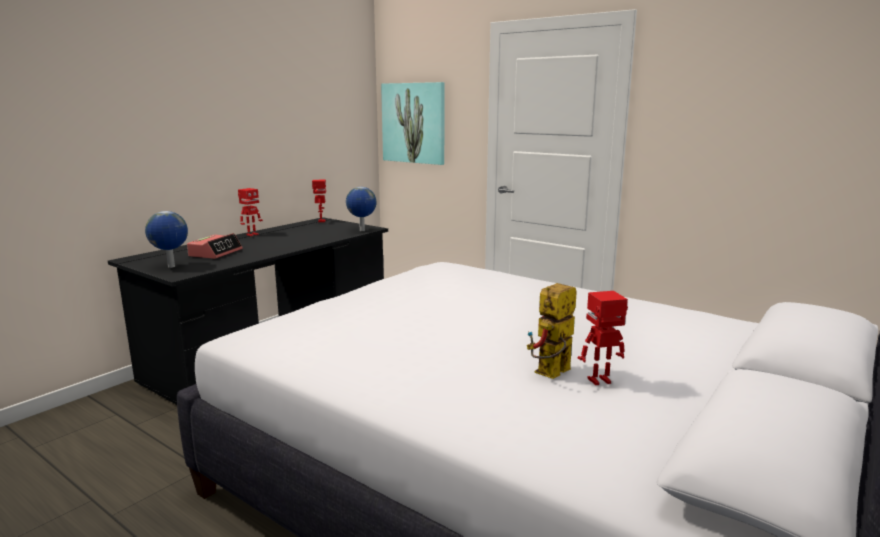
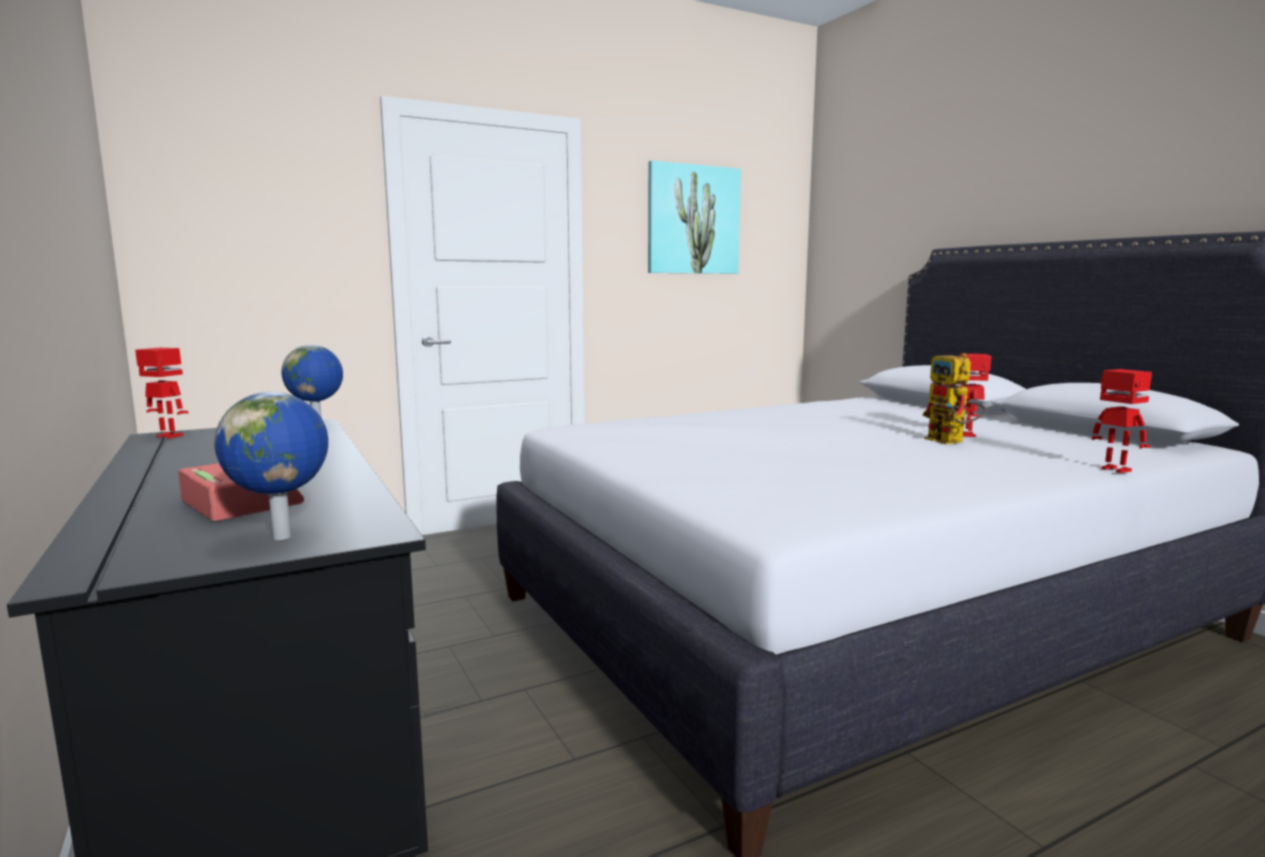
camera: 65 degrees left, 5 degrees down
(252, 234) = (139, 475): toy robot -> toy robot (1114, 470)
(413, 123) = (224, 245): picture -> picture (693, 220)

